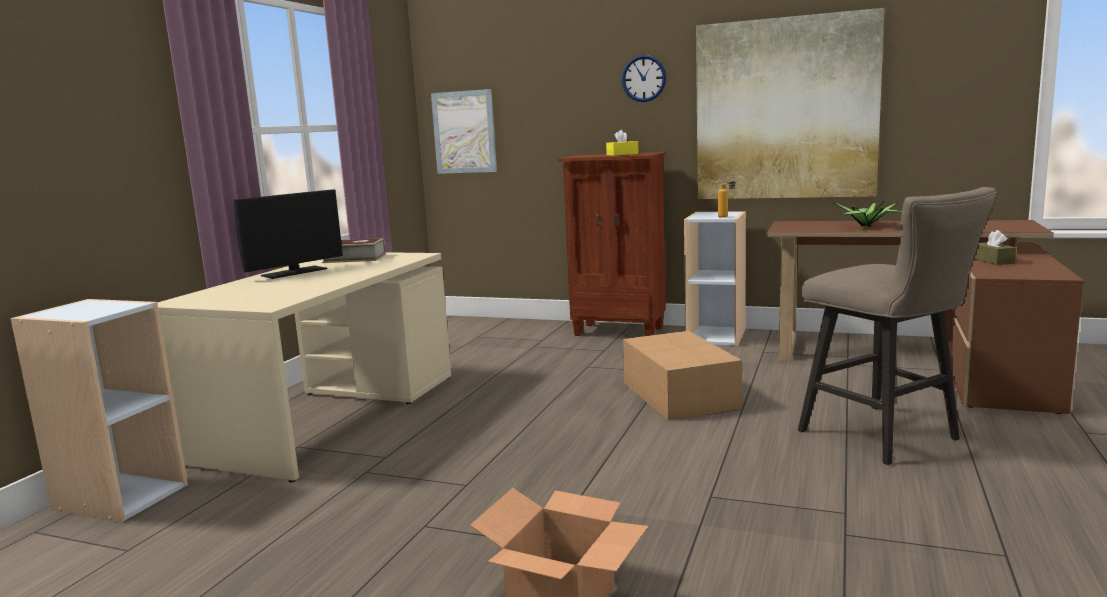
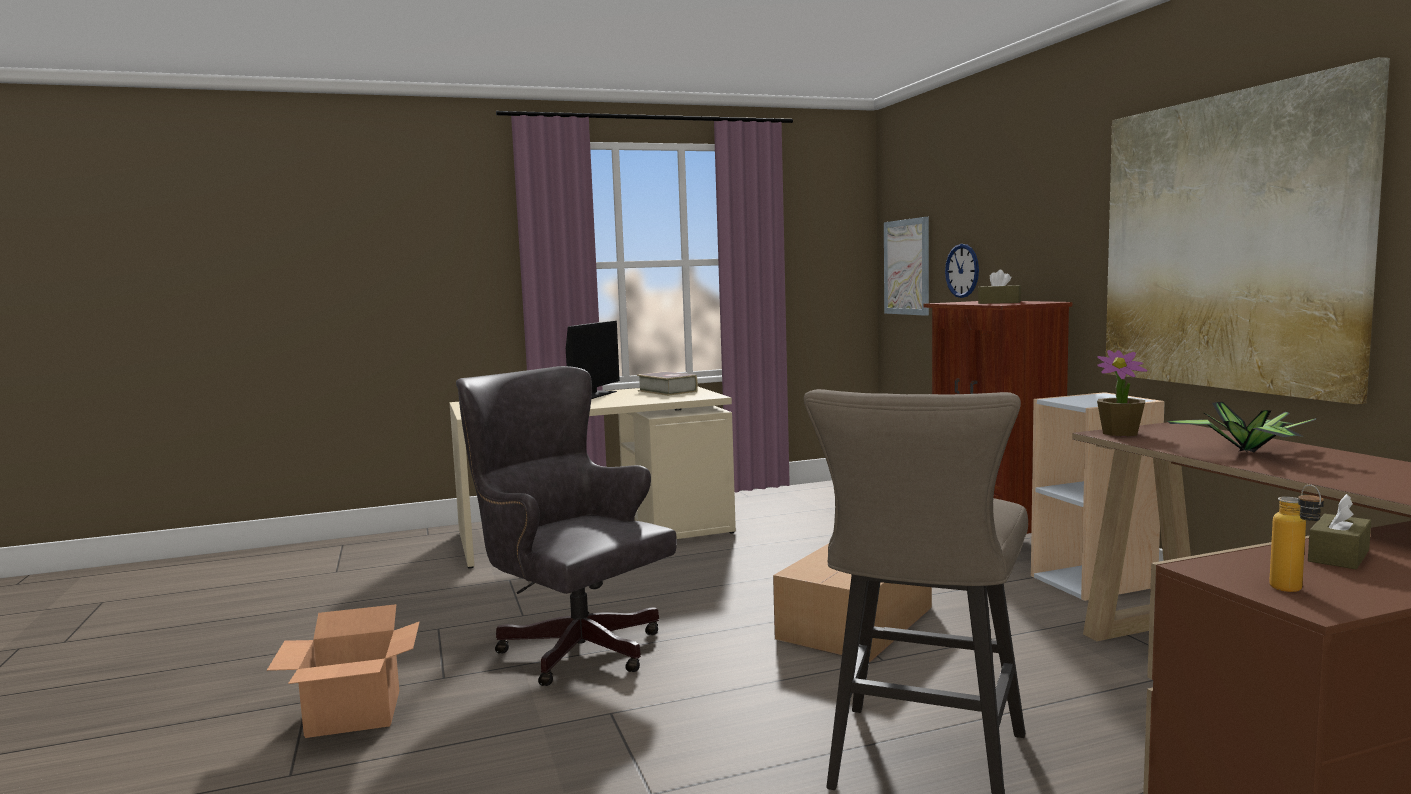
camera: 50 degrees right, 5 degrees down
(120, 496) = (403, 541): bookcase -> none
(294, 272) = (593, 395): monitor -> monitor turned 75 degrees counterclockwise
(572, 481) = (573, 647): none -> grey office chair
(622, 154) = (999, 303): yellow tissue box -> brown tissue box
(643, 78) = (1061, 199): wall clock -> wall clock (962, 270)
(727, 217) = (1091, 404): bottle -> bottle (1294, 592)
(787, 229) = (1120, 433): none -> potted plant

